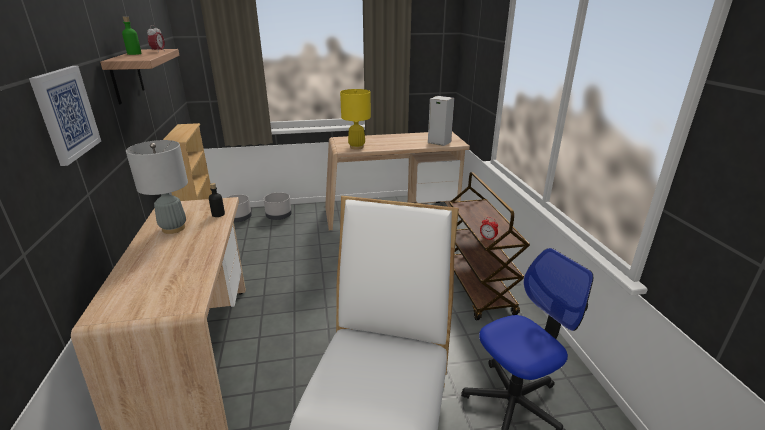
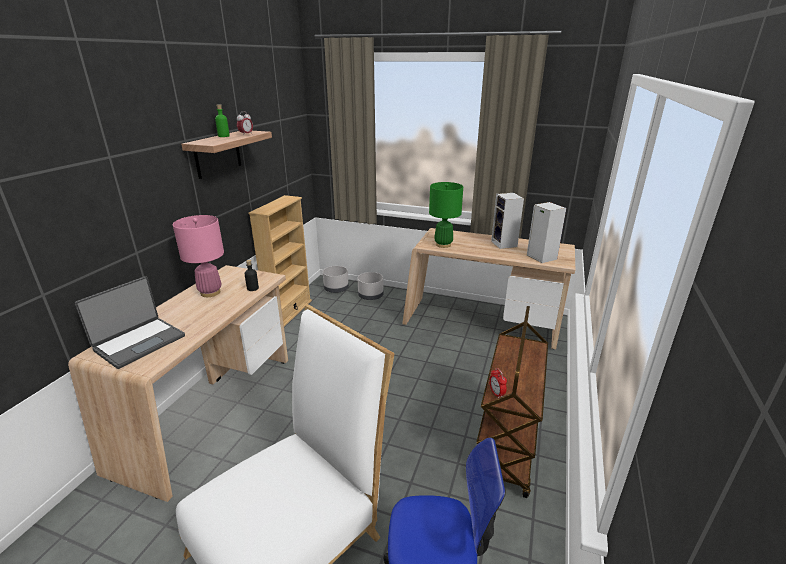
camera: 30 degrees right, 0 degrees up
(66, 113) = (122, 188): picture -> none
(147, 289) = (139, 342): none -> laptop
(174, 228) = (210, 292): grey table lamp -> pink table lamp
(357, 147) = (443, 245): yellow table lamp -> green table lamp
(404, 138) = (505, 244): none -> speaker

